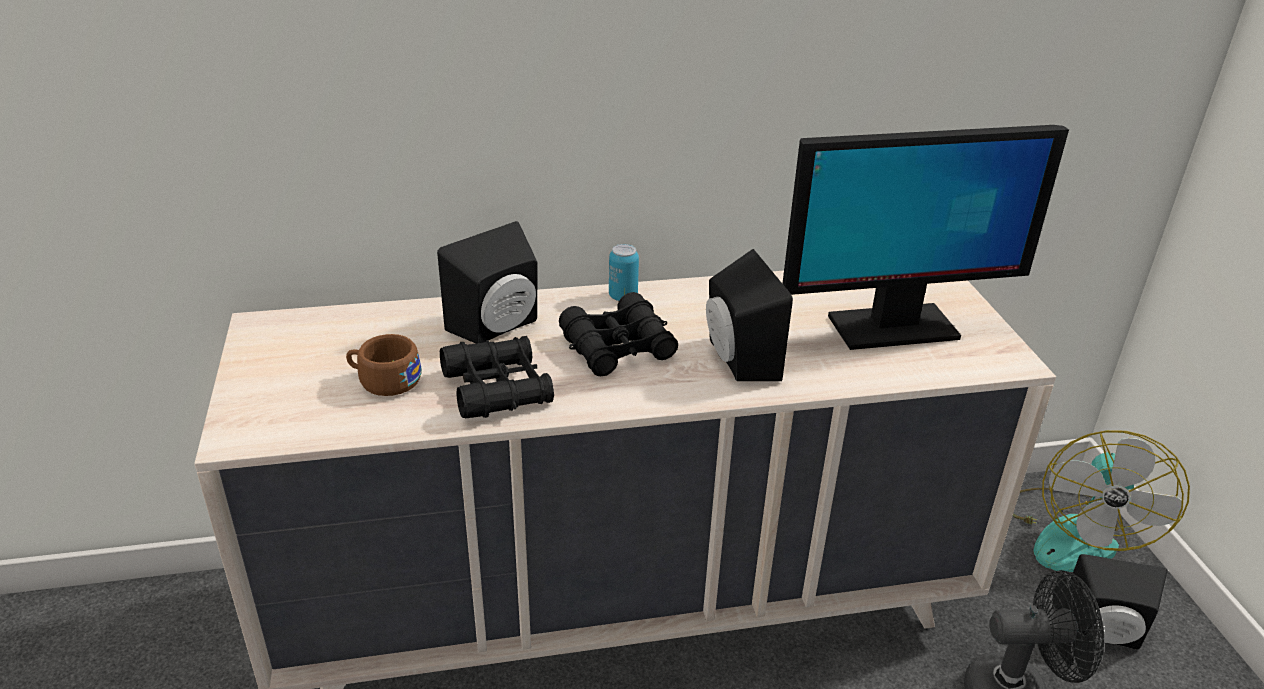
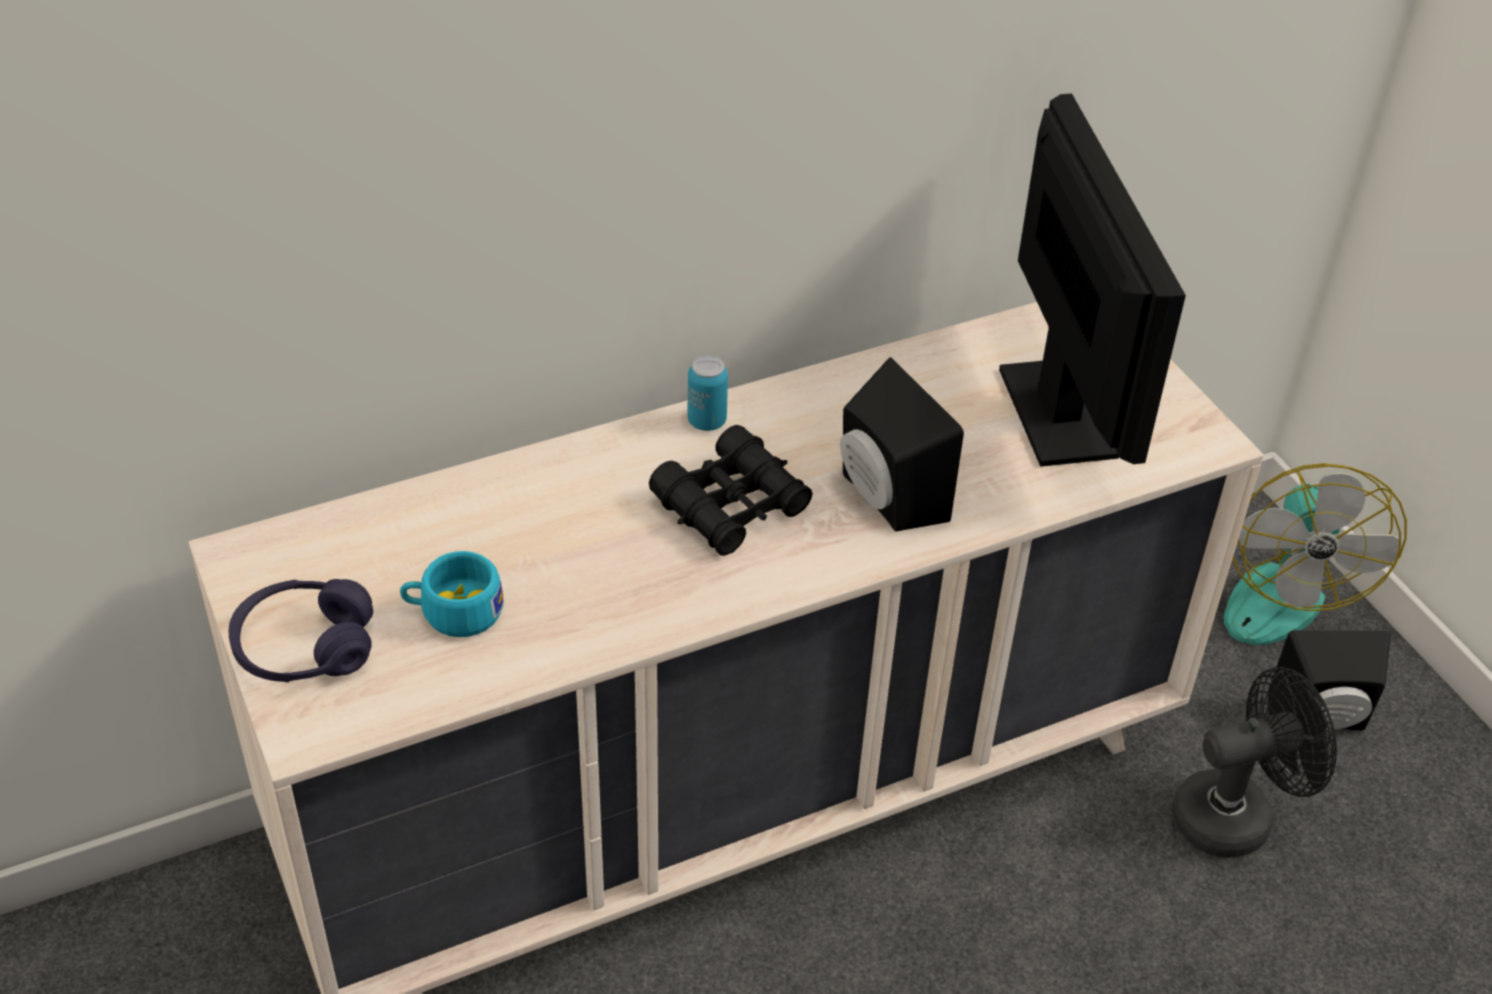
camera: 15 degrees left, 10 degrees up
(268, 385) = (305, 648): none -> purple headphones
(384, 380) = (453, 612): brown cup -> turquoise cup
(497, 389) = (605, 598): black binoculars -> none
(499, 327) = (566, 501): black speaker -> none
(891, 328) = (1057, 414): monitor -> monitor turned 75 degrees counterclockwise

